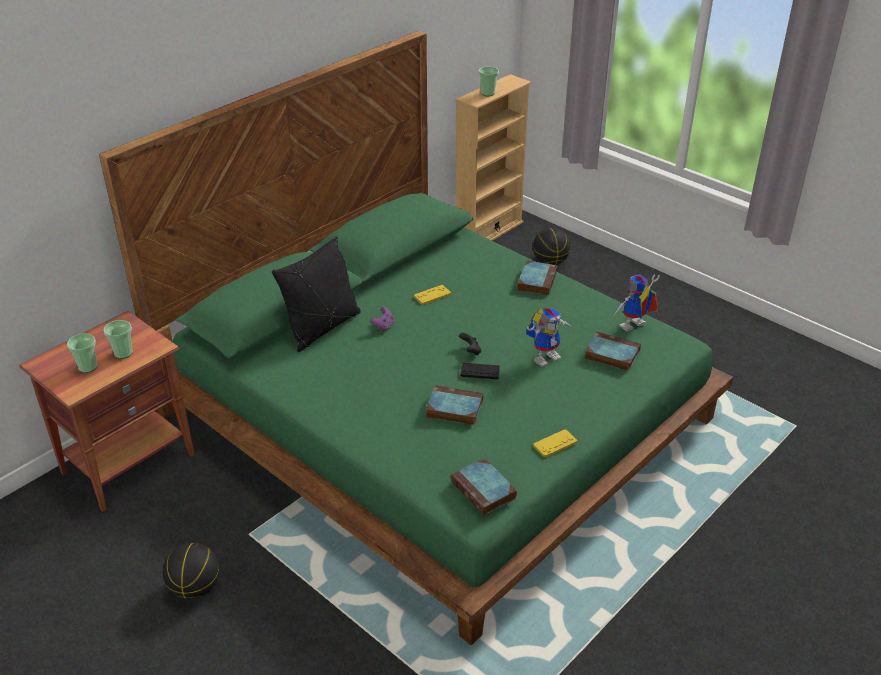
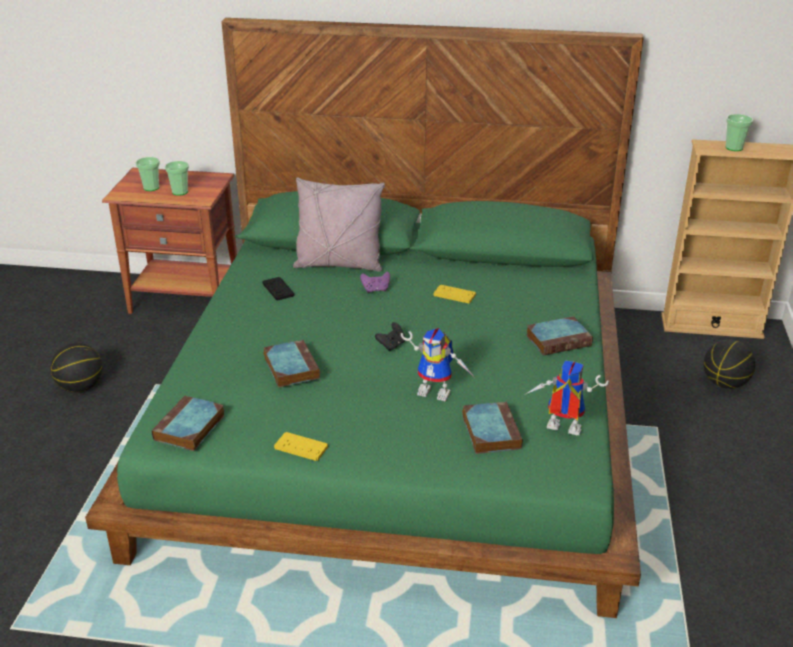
camera: 55 degrees right, 5 degrees down
(322, 328) = (339, 265): black pillow -> purple pillow
(480, 372) = (366, 362): black game controller -> black game controller (278, 289)

